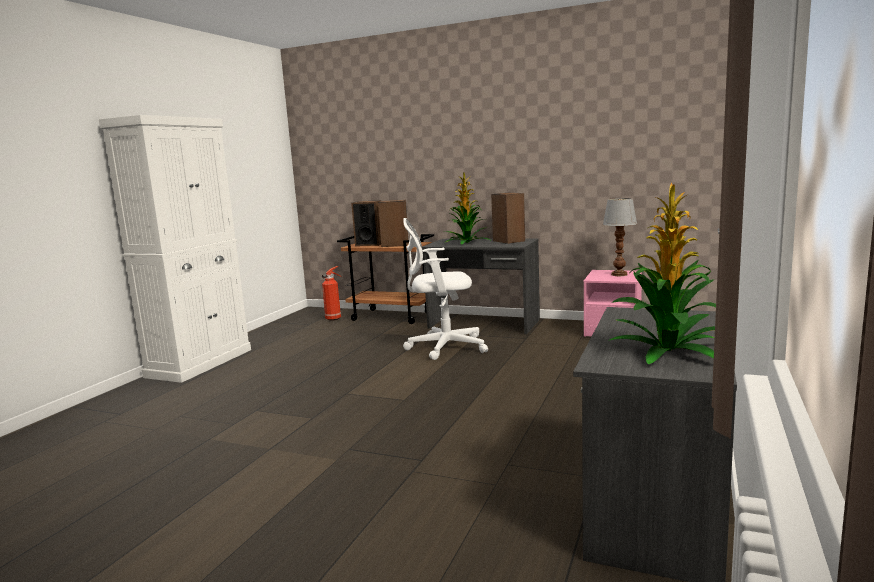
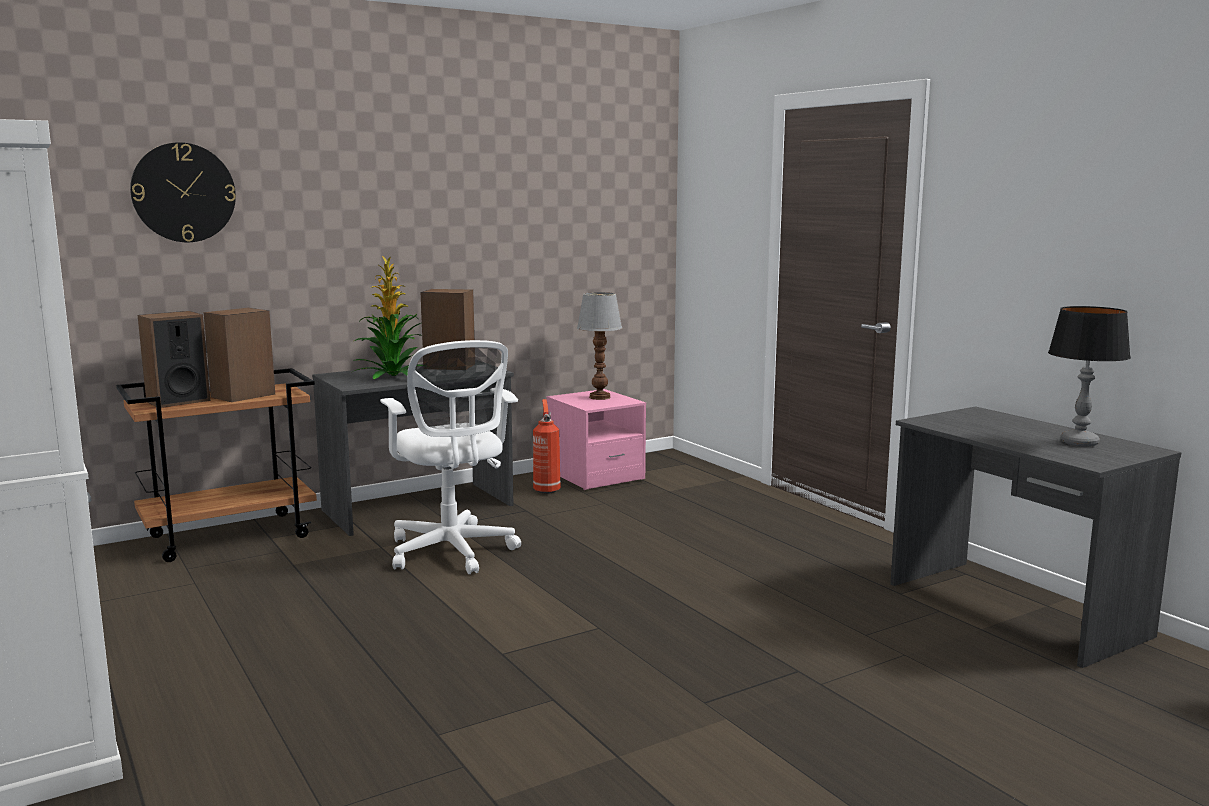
camera: 55 degrees left, 0 degrees up
(334, 318) = (113, 570): fire extinguisher -> fire extinguisher (546, 490)
(386, 140) = (183, 192): none -> wall clock
(442, 347) = (452, 552): white office chair -> white office chair turned 60 degrees counterclockwise
(669, 351) = (1078, 442): potted plant -> table lamp

